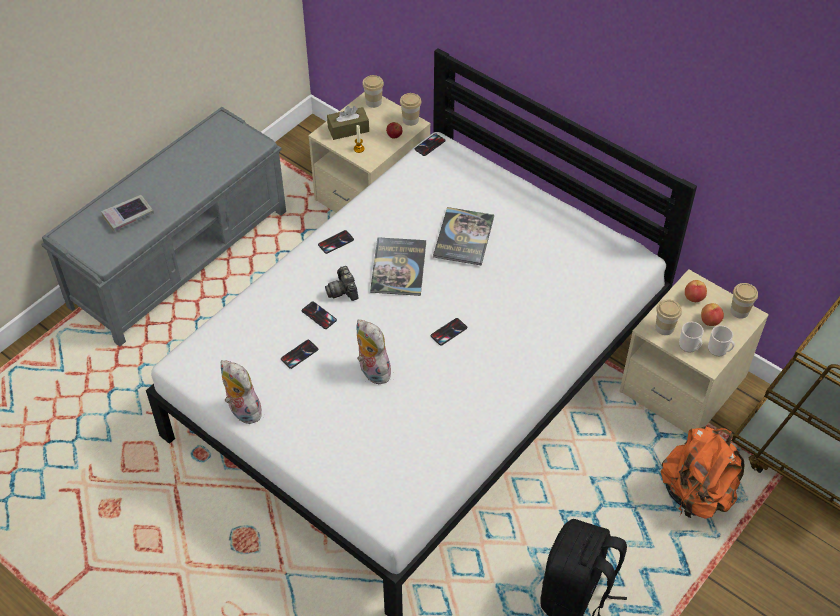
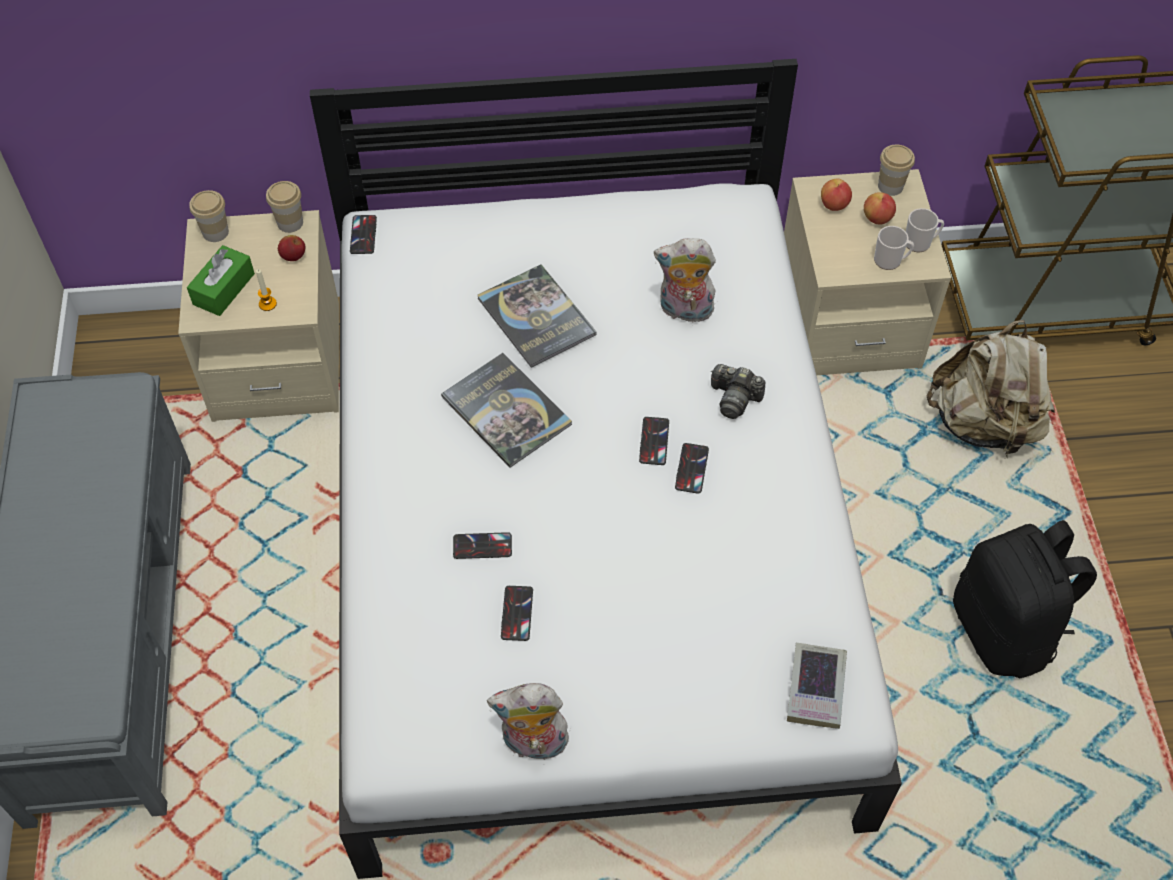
camera: 45 degrees left, 5 degrees up
(128, 216) = (58, 625): book -> book (816, 688)
(336, 242) = (392, 439): phone -> phone (691, 468)
(343, 290) = (474, 491): camera -> camera (734, 398)
(348, 129) = (224, 289): brown tissue box -> green tissue box
(372, 371) = (624, 560): plush toy -> plush toy (684, 311)
(664, 328) = (844, 259): cup -> none
(696, 494) = (983, 424): orange backpack -> beige backpack

